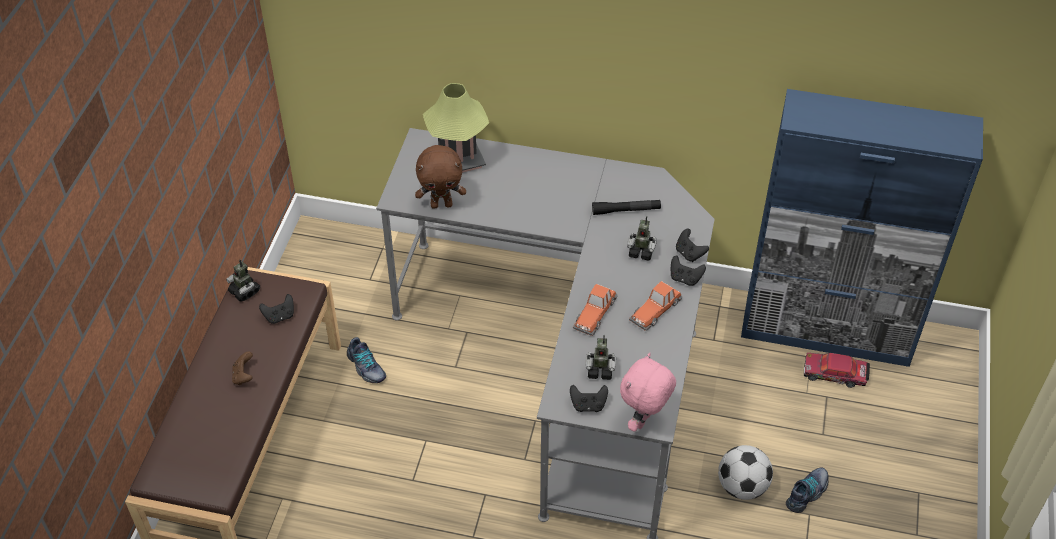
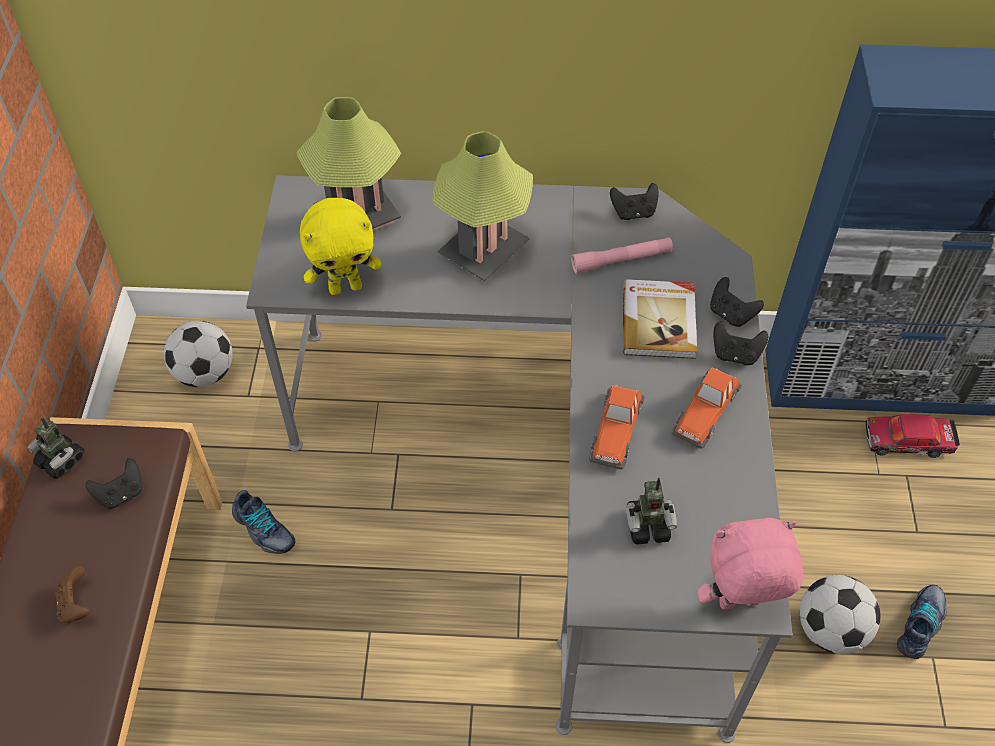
camera: 10 degrees left, 5 degrees up
(342, 260) = (205, 373): none -> football
(441, 204) = (345, 287): brown plush toy -> yellow plush toy
(536, 193) = (483, 251): none -> table lamp
(588, 405) = (644, 591): black game controller -> black game controller (633, 212)
(626, 210) = (621, 260): black flashlight -> pink flashlight
(641, 251) = (660, 321): toy robot -> book
(644, 421) = (738, 604): pink plush toy -> pink plush toy turned 60 degrees clockwise

